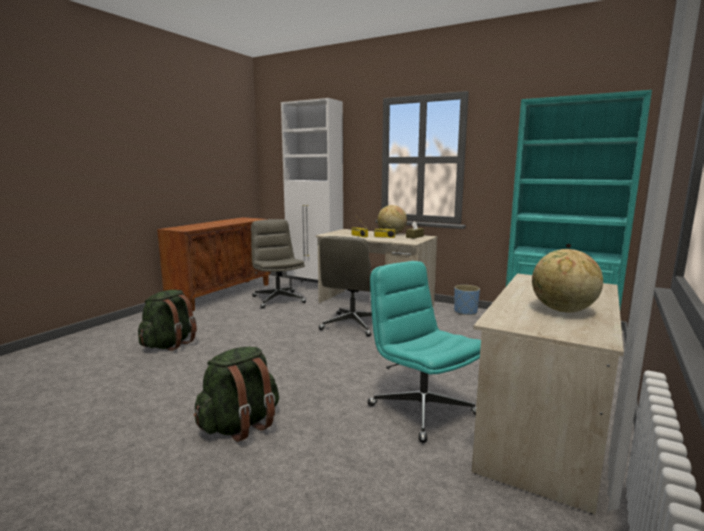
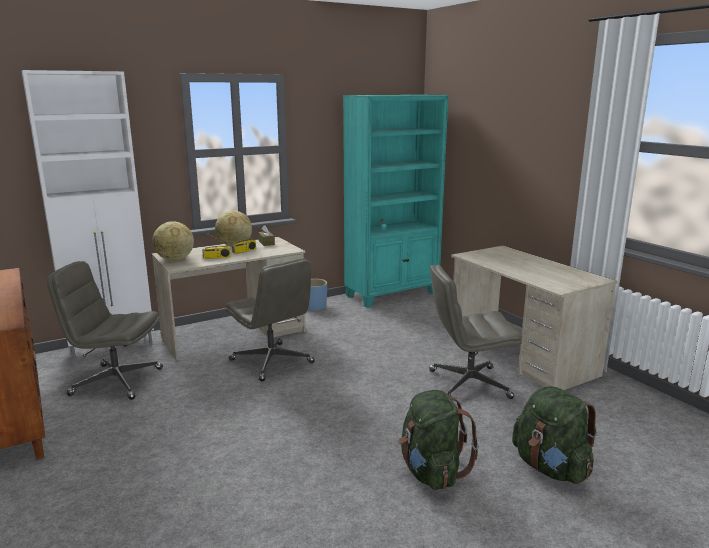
camera: 60 degrees left, 5 degrees up
(170, 344) = (162, 494): green backpack -> green backpack (550, 468)
(421, 409) = (468, 384): turquoise office chair -> grey office chair
(562, 310) = (547, 270): globe -> globe (175, 260)

